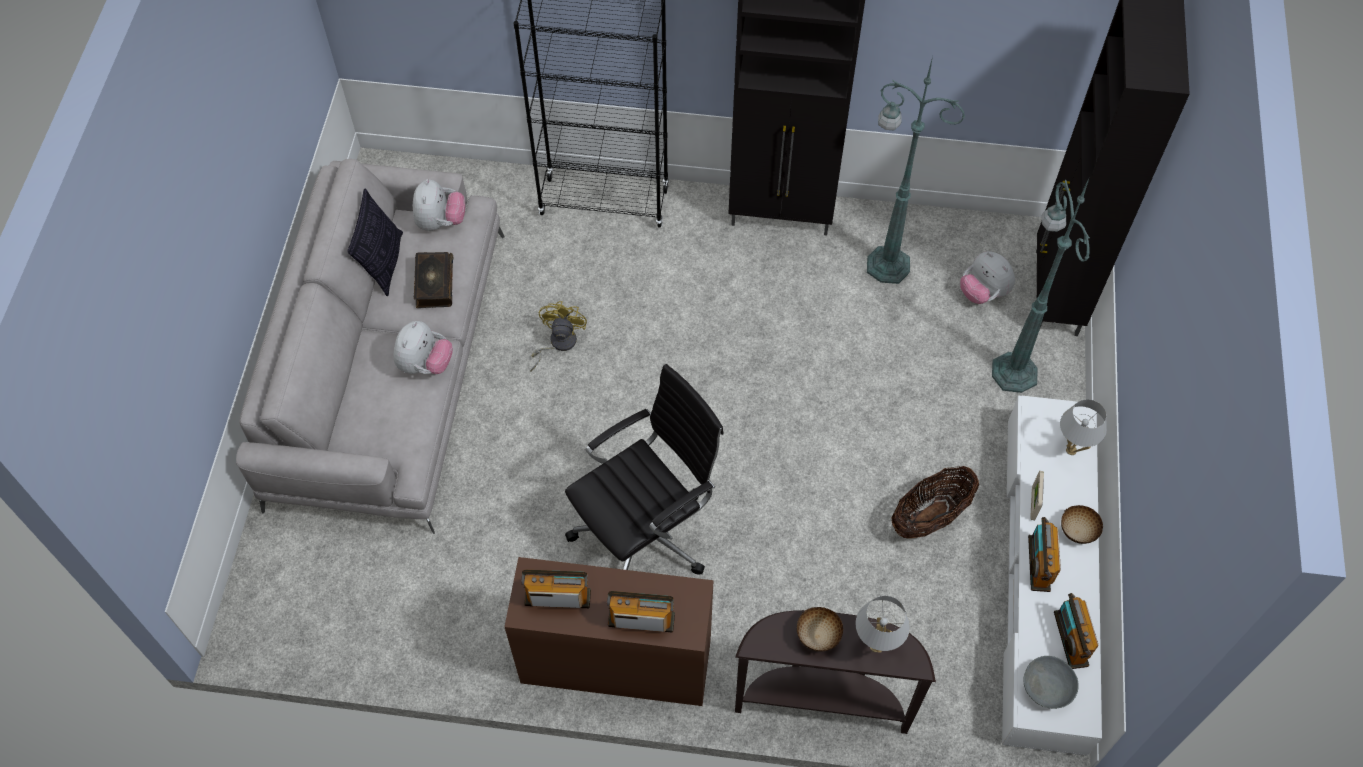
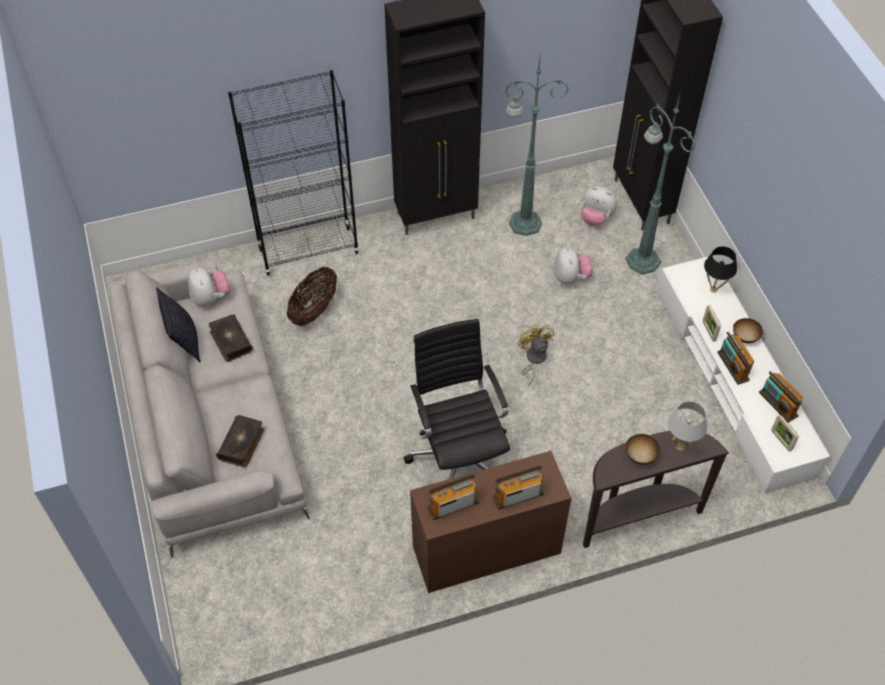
camera: 25 degrees left, 5 degrees down
(381, 415) = (242, 444): none -> book
(425, 364) = (255, 397): plush toy -> plush toy (571, 277)
(558, 343) = (328, 356): yellow fan -> yellow fan (533, 359)
(646, 532) = (459, 457): black office chair -> black office chair turned 45 degrees counterclockwise
(930, 516) = (640, 370): basket -> basket (314, 310)
(1047, 689) = (781, 440): grey bowl -> picture frame
(1071, 450) = (713, 289): white table lamp -> black table lamp

